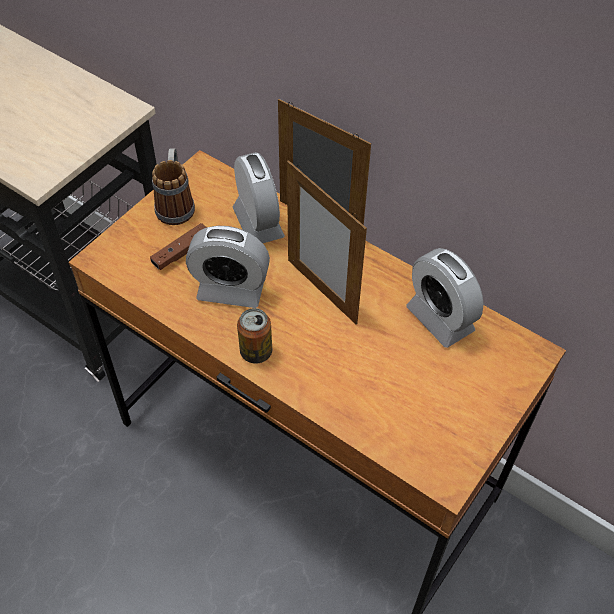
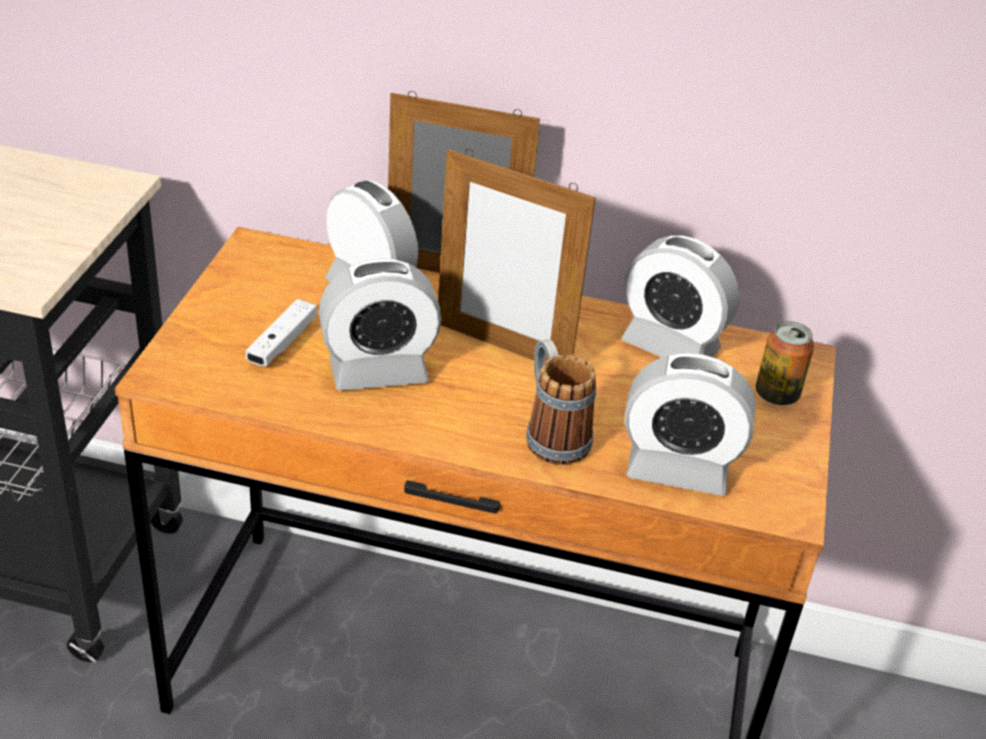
camera: 25 degrees left, 15 degrees down
(176, 204) = (241, 292): mug -> mug (552, 434)
(182, 252) = (282, 343): brown game controller -> white game controller
(256, 352) = (456, 432): can -> can (776, 394)
(387, 423) = (677, 469): none -> alarm clock

